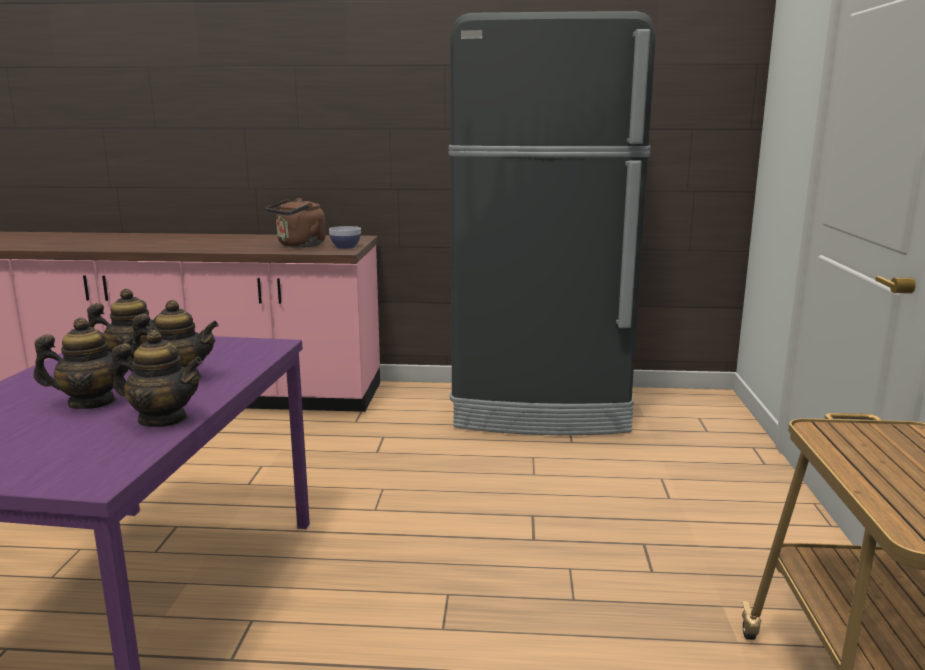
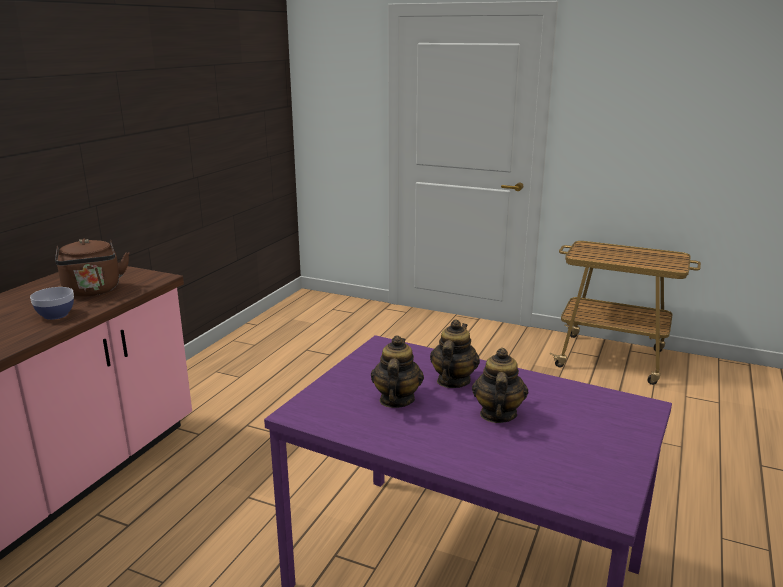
camera: 70 degrees left, 5 degrees up
(163, 420) = (544, 387): teapot -> none
(345, 247) = (138, 275): bowl -> bowl (55, 315)
(541, 408) = (263, 351): black fridge -> none

